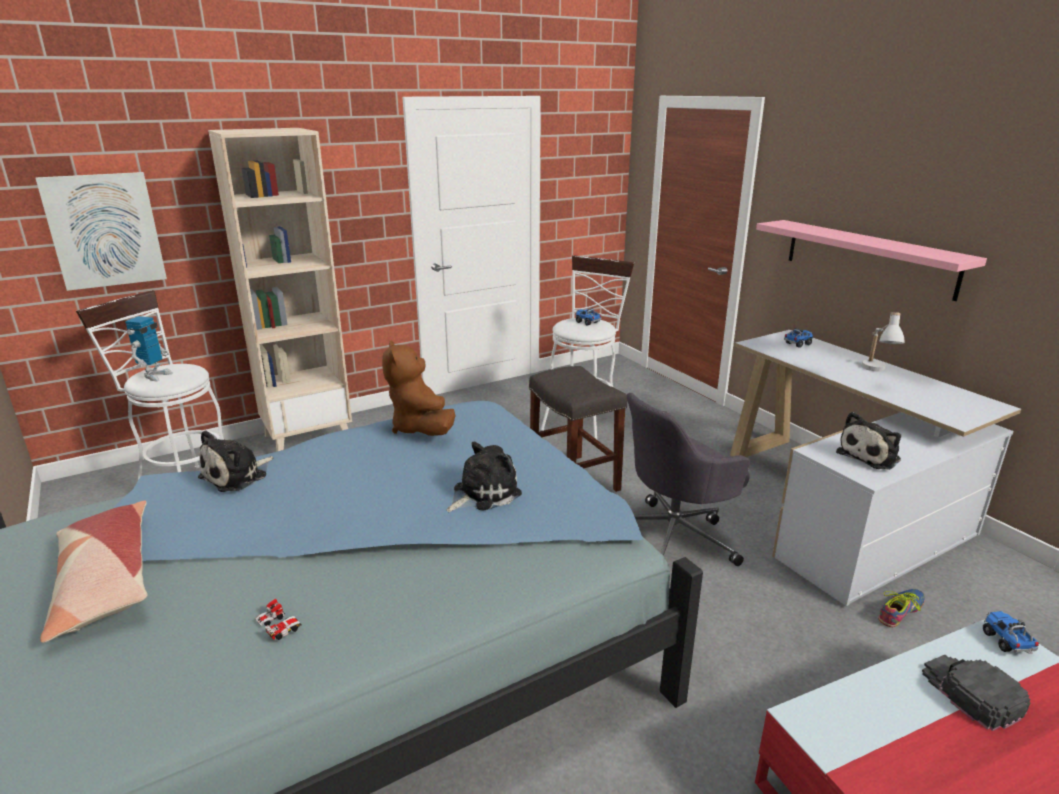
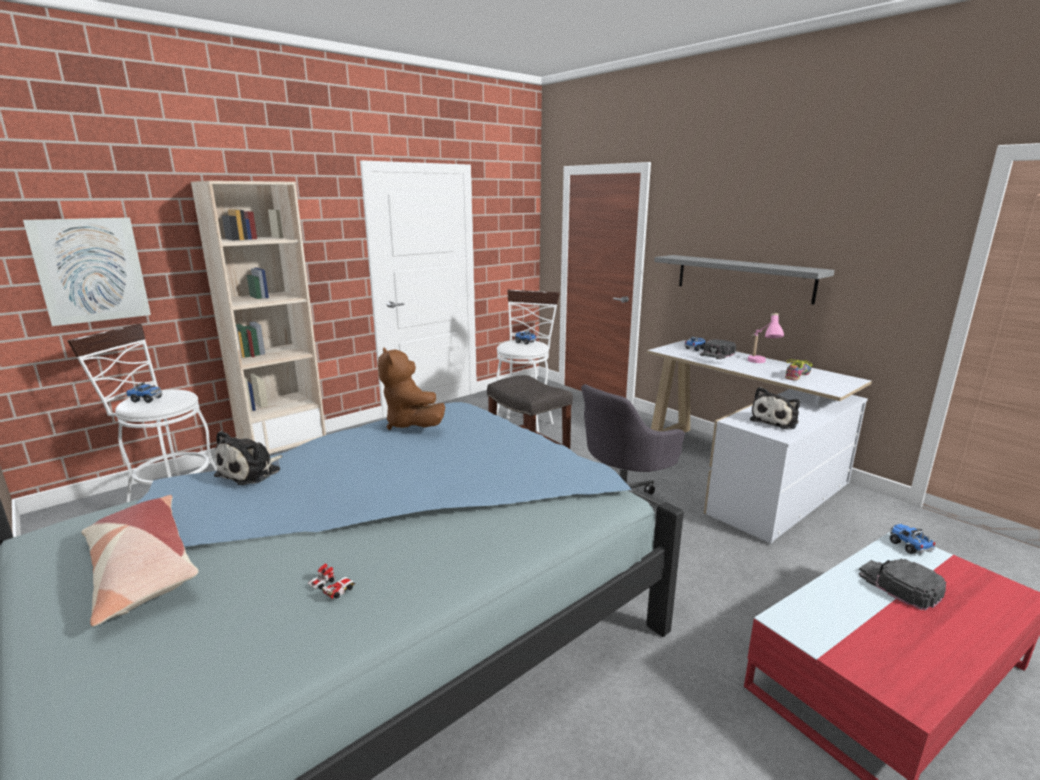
camera: 10 degrees left, 5 degrees down
(155, 376) = (146, 399): toy robot -> toy truck
(483, 493) = (484, 467): plush toy -> none
(824, 353) = (717, 353): none -> black cap
(868, 257) = (743, 278): pink shelf -> grey shelf
(875, 373) = (759, 364): white table lamp -> pink table lamp
(900, 611) = (811, 543): shoe -> shoe (797, 375)

